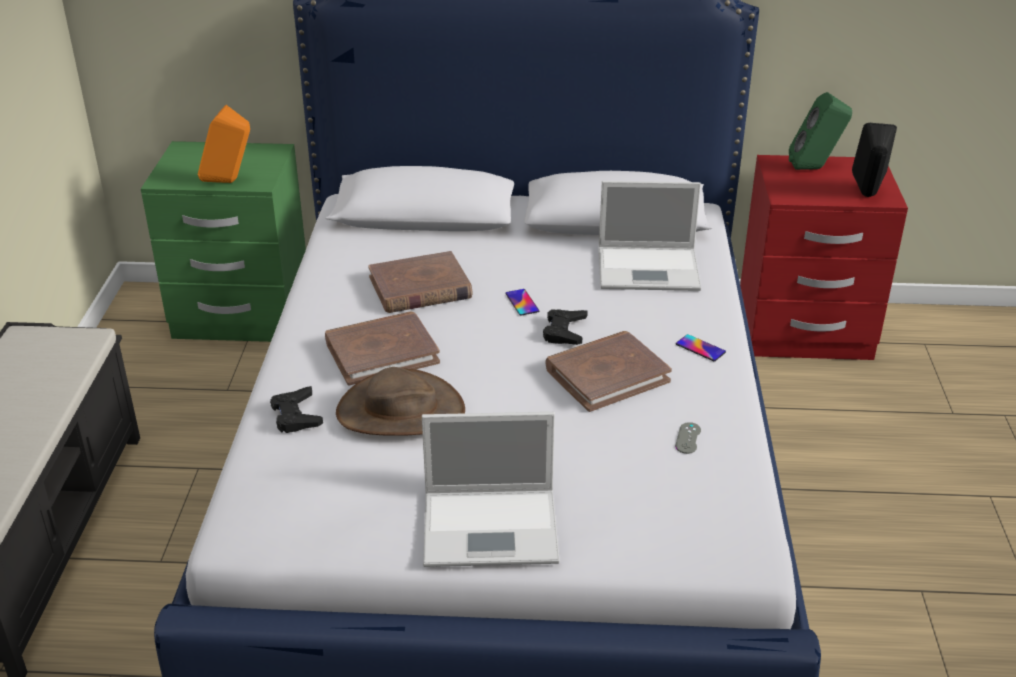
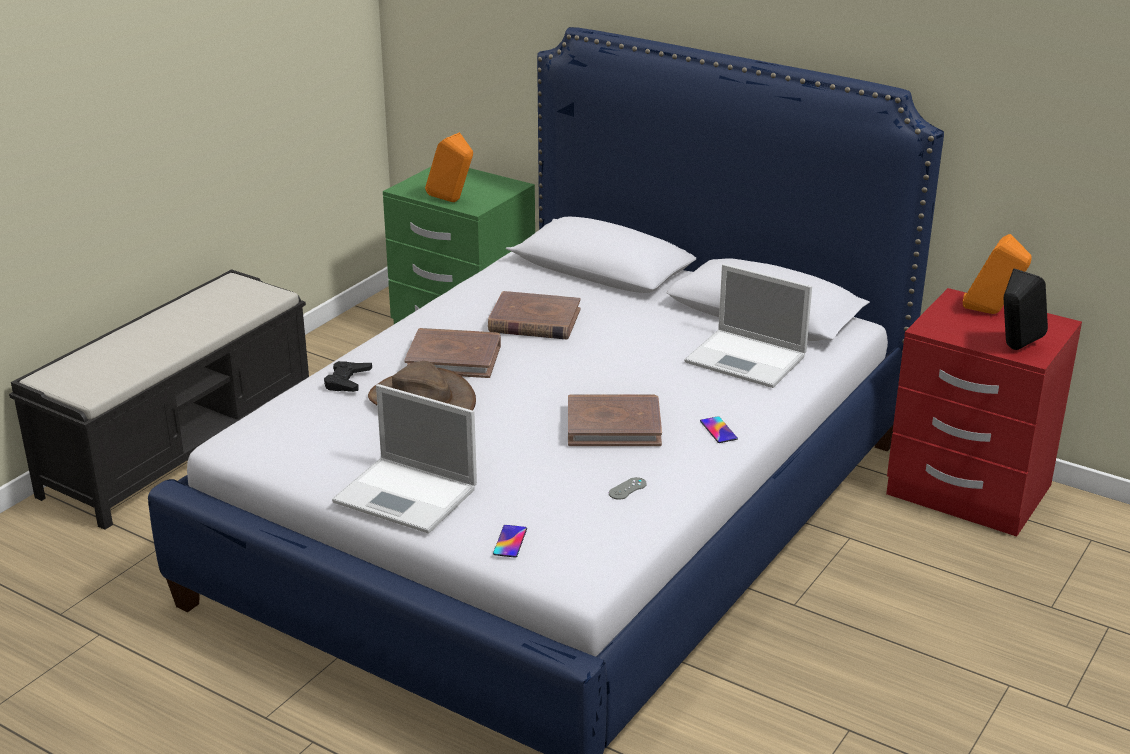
camera: 30 degrees right, 5 degrees down
(522, 302) = (605, 354): phone -> phone (510, 541)
(564, 331) = (616, 384): black game controller -> none
(815, 168) = (991, 313): green speaker -> orange speaker

